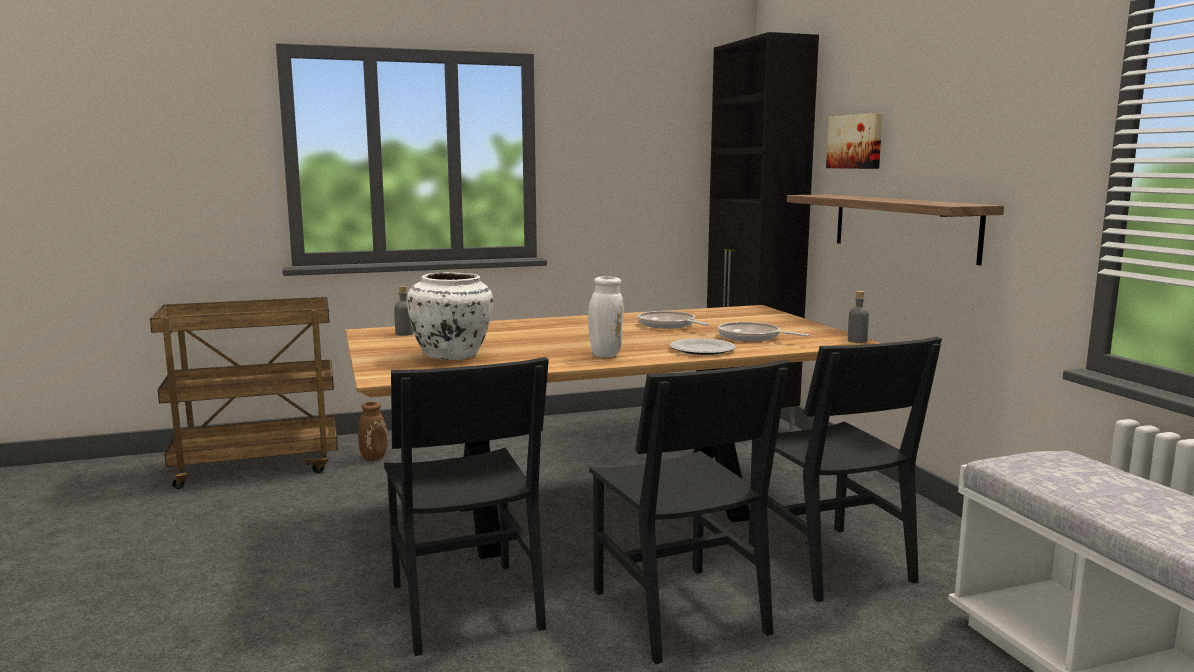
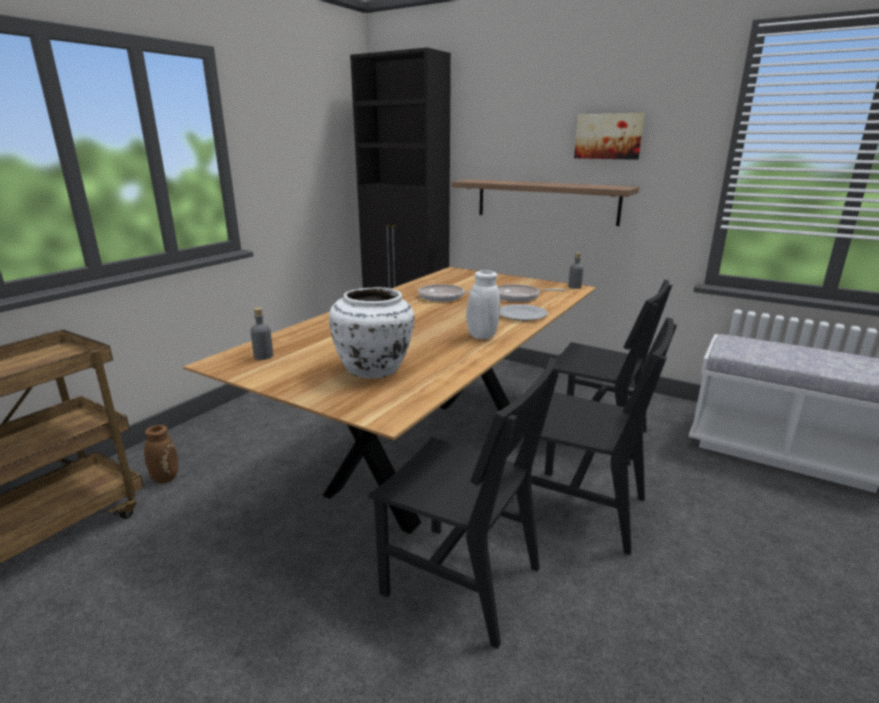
camera: 40 degrees left, 10 degrees up
(856, 142) = (495, 140): picture -> picture (608, 136)

